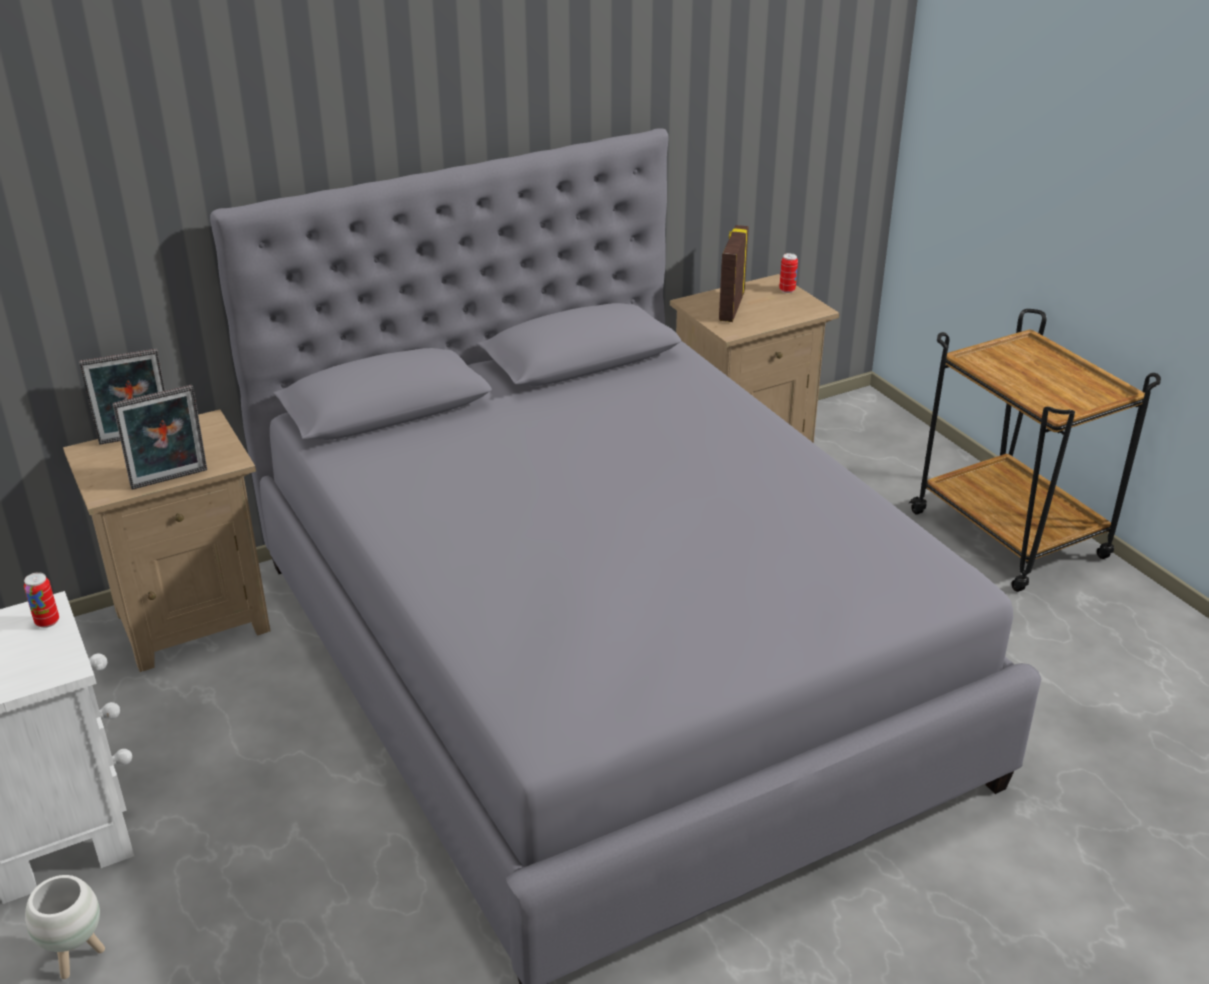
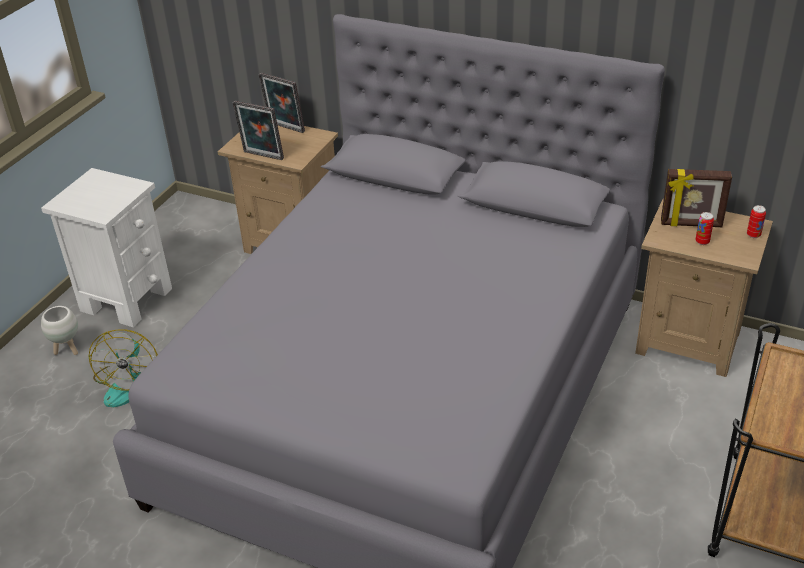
camera: 55 degrees right, 5 degrees up
(47, 622) = (129, 192): can -> can (702, 242)
(253, 912) = (129, 383): none -> fan
(730, 307) = (691, 224): picture frame -> picture frame turned 150 degrees counterclockwise

